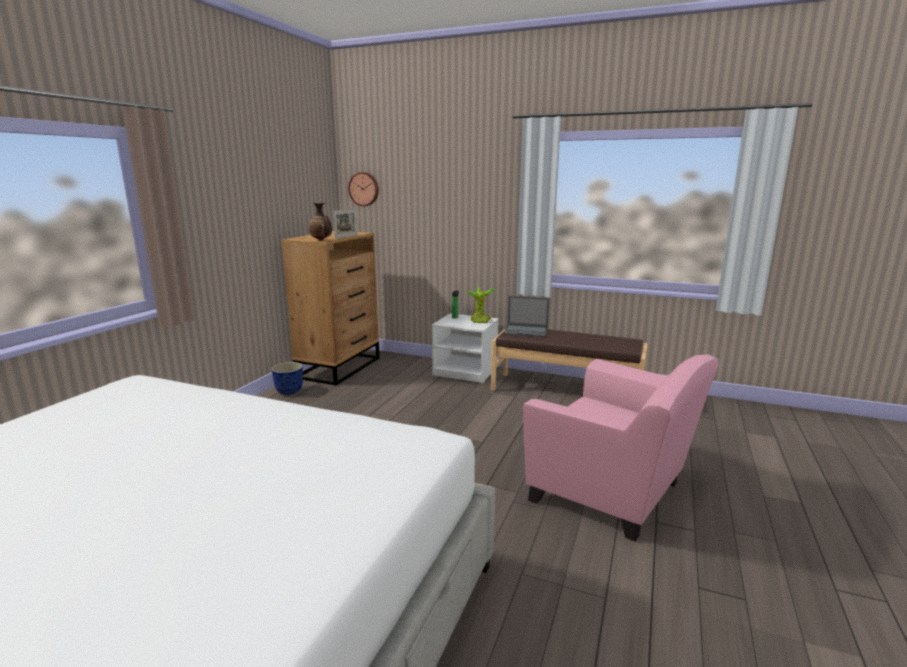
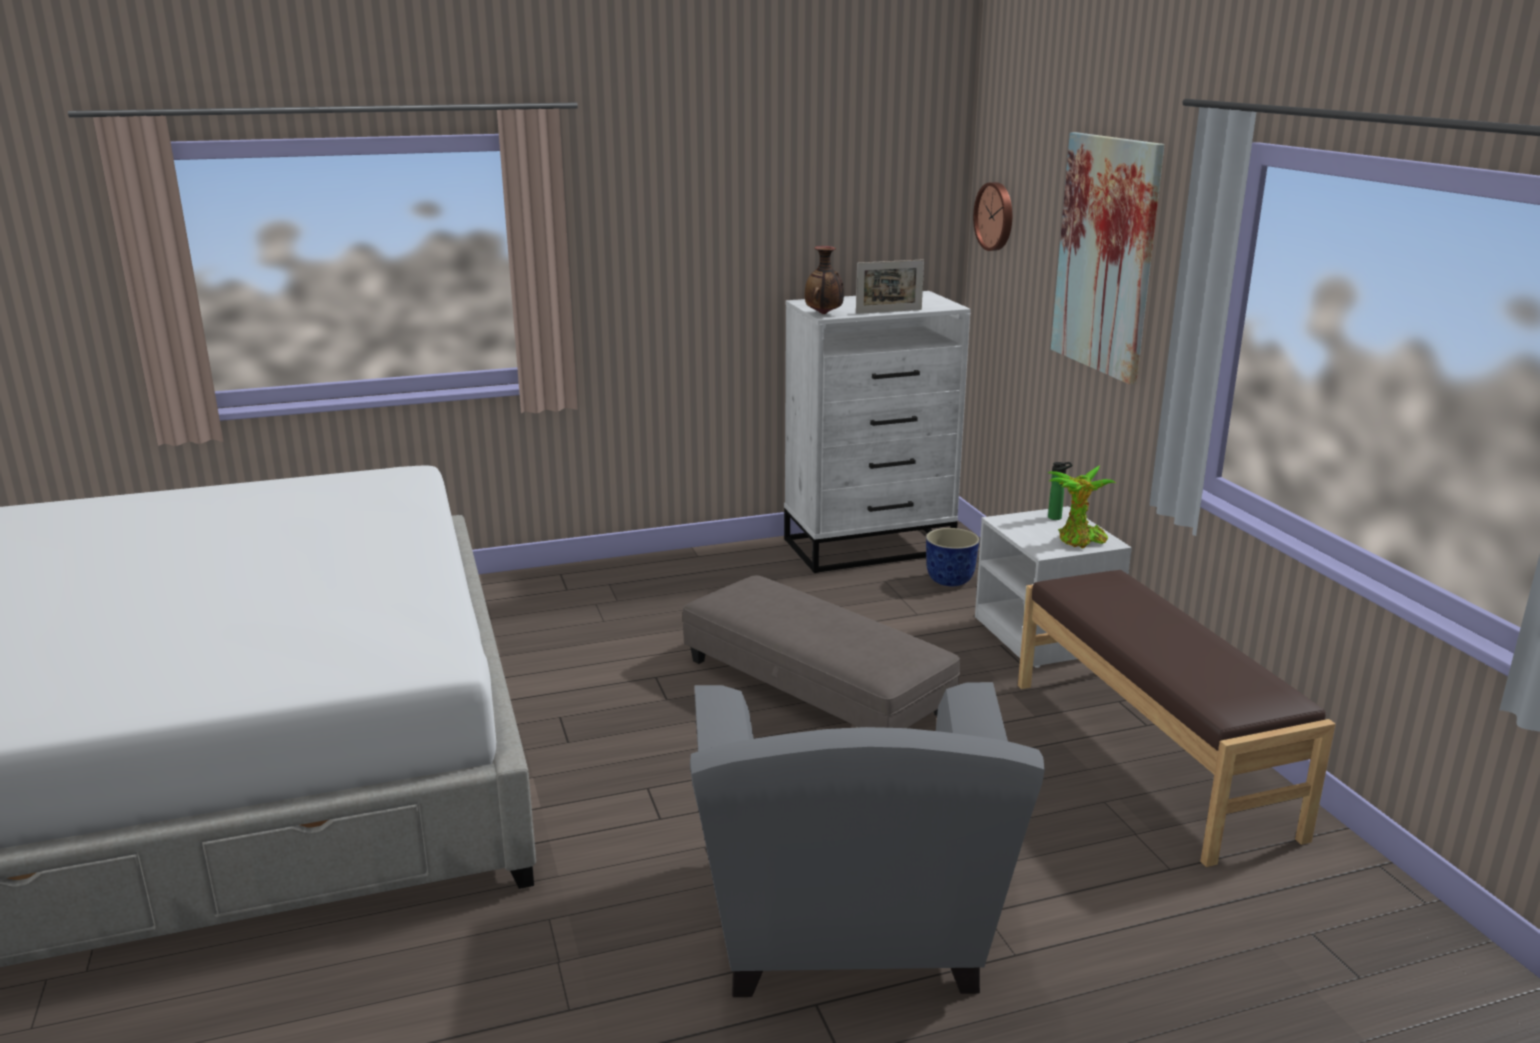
camera: 50 degrees right, 5 degrees up
(289, 391) = (745, 557): planter -> planter (950, 580)
(339, 367) = (870, 546): brown dresser -> white dresser
(426, 424) = (814, 687): none -> grey ottoman
(455, 194) = (1106, 255): none -> picture
(526, 331) = (1115, 592): laptop -> none
(614, 493) = (848, 933): pink armchair -> grey armchair

